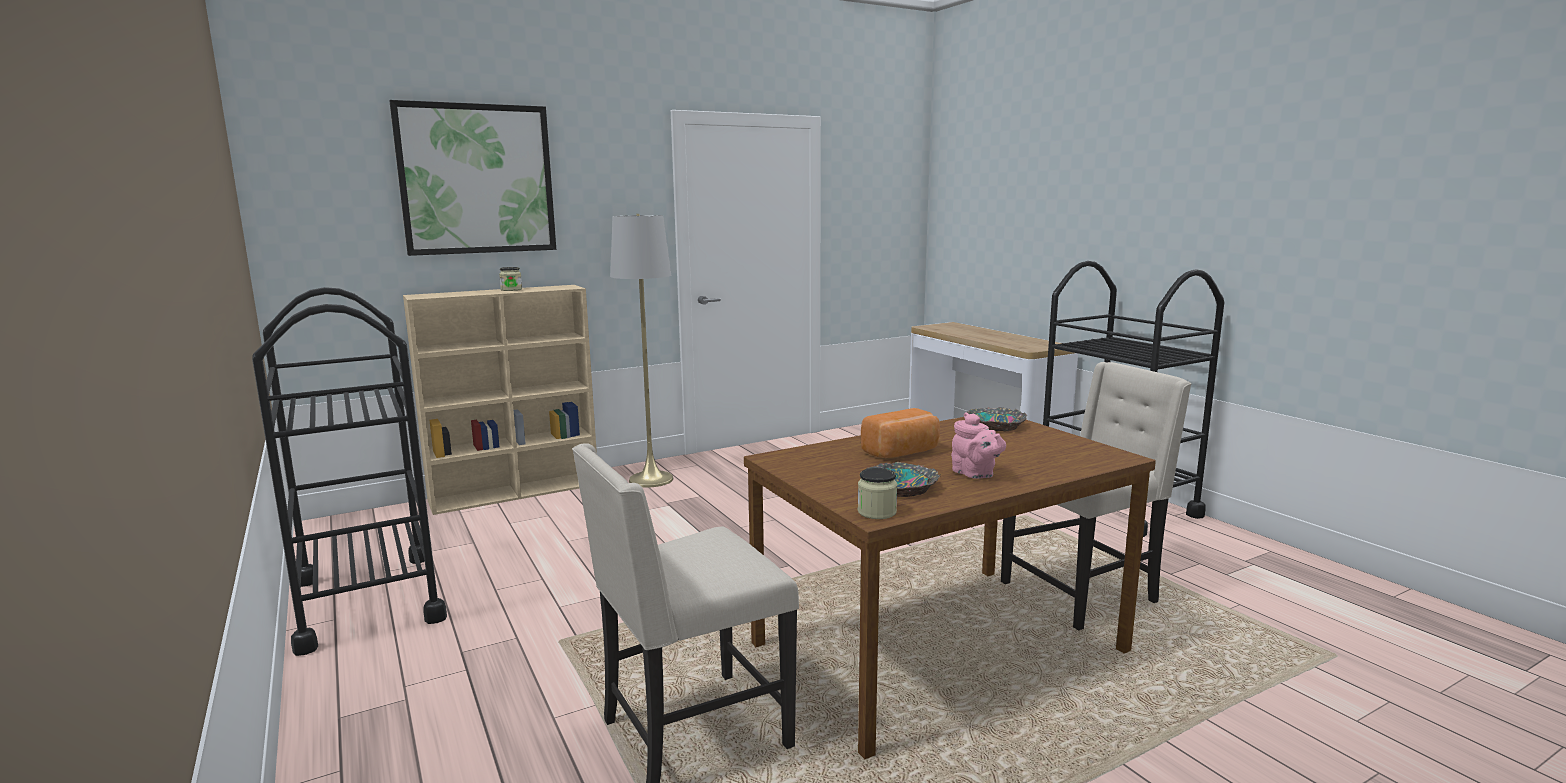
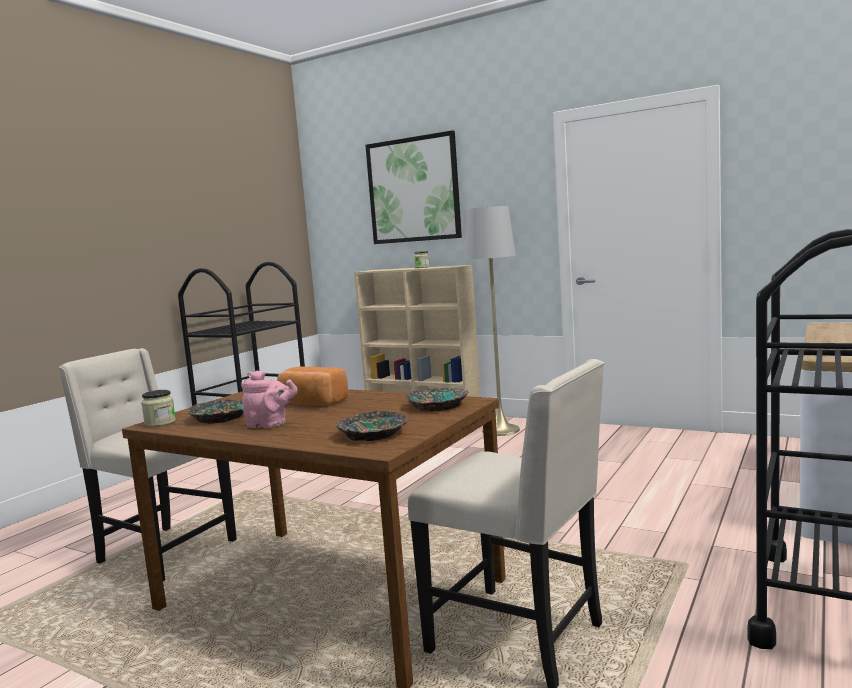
camera: 60 degrees right, 5 degrees down
(975, 474) = (270, 425): pink teapot -> pink teapot turned 105 degrees counterclockwise
(1067, 452) = (373, 434): none -> bowl

